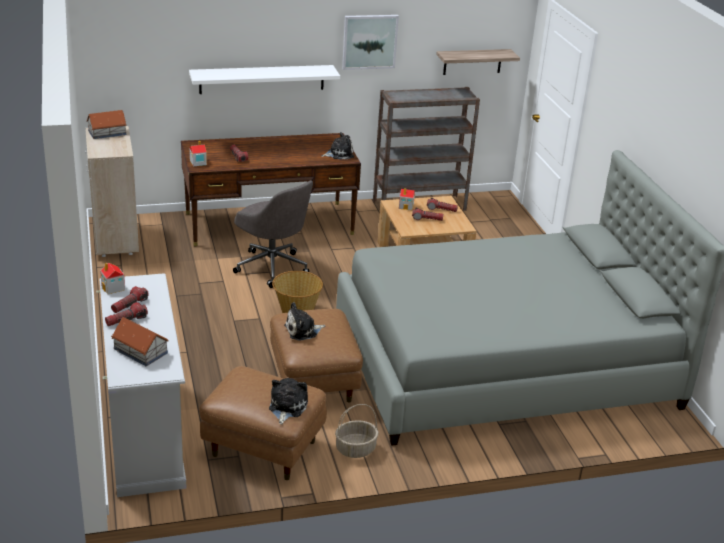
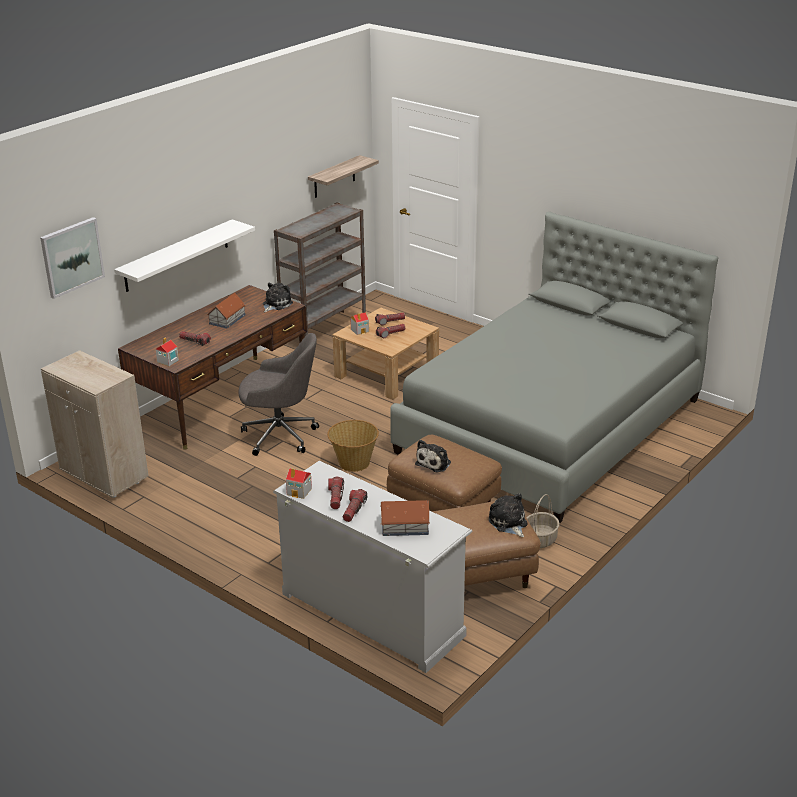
camera: 35 degrees left, 0 degrees up
(107, 132) = (71, 364): toy house -> toy house (227, 319)
(369, 41) = (257, 185): picture -> picture (72, 257)

